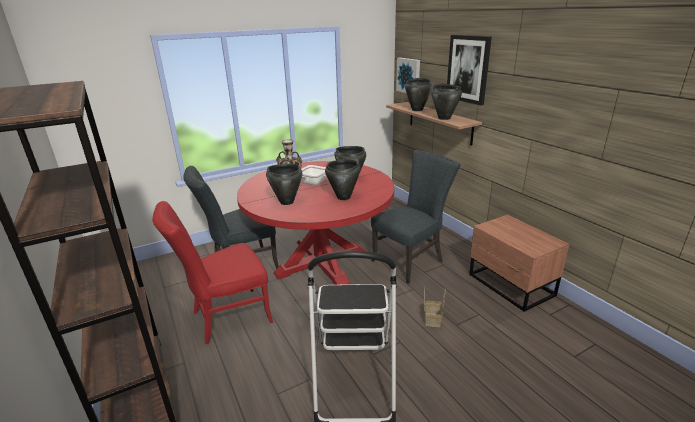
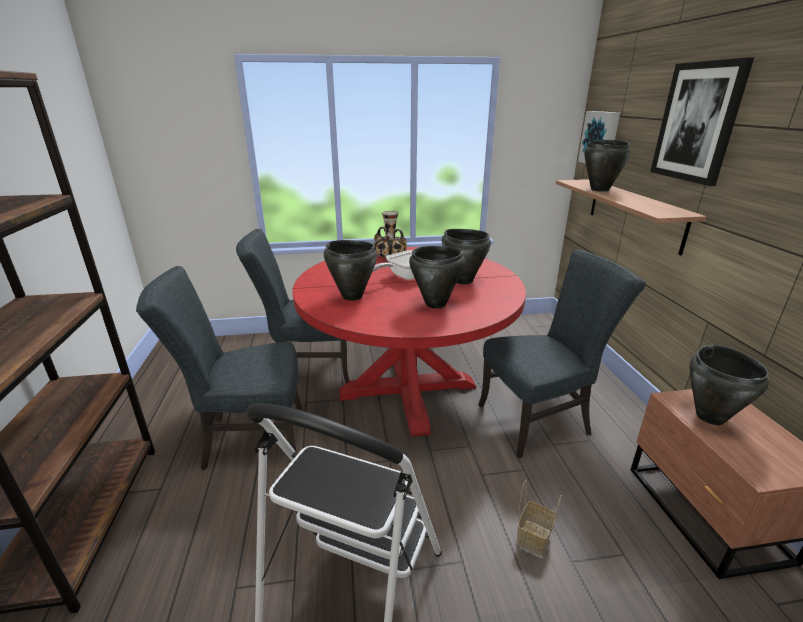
camera: 20 degrees right, 0 degrees up
(226, 317) = (247, 438): red chair -> grey chair
(444, 118) = (638, 204): black cooking pot -> black cooking pot (710, 417)

